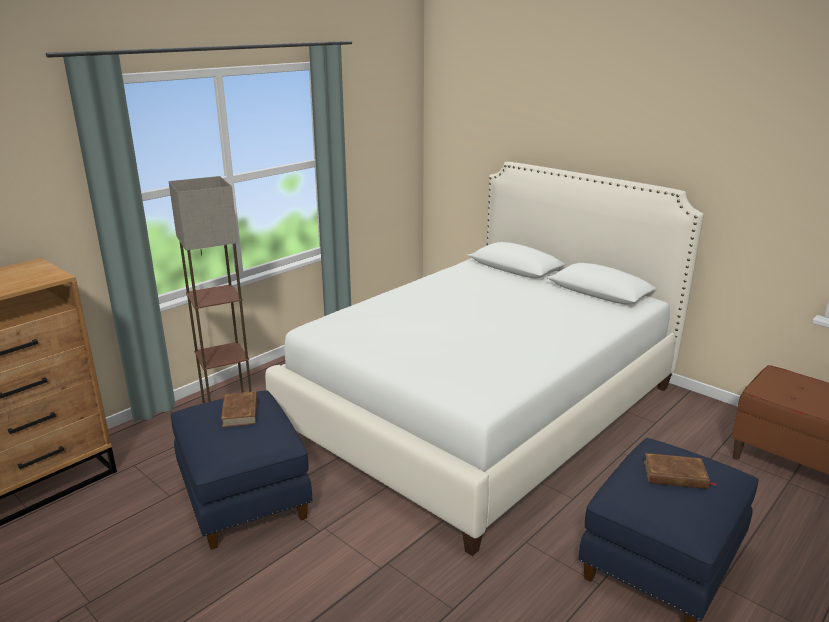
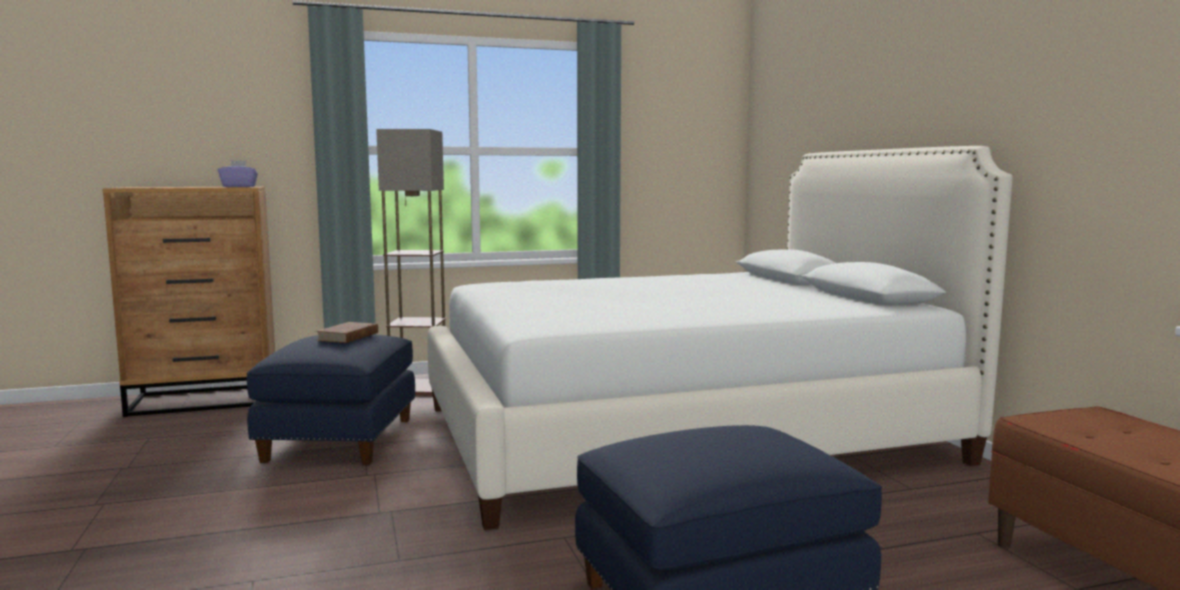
camera: 30 degrees right, 15 degrees down
(45, 276) = (239, 187): none -> purple tissue box
(675, 475) = (723, 441): brown book -> none

